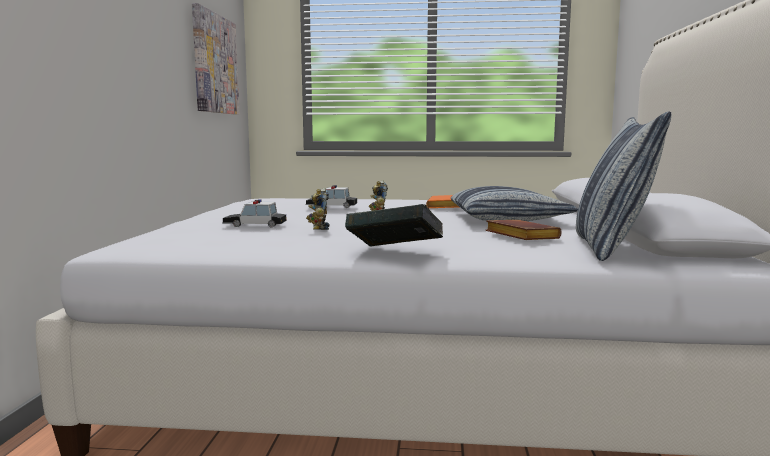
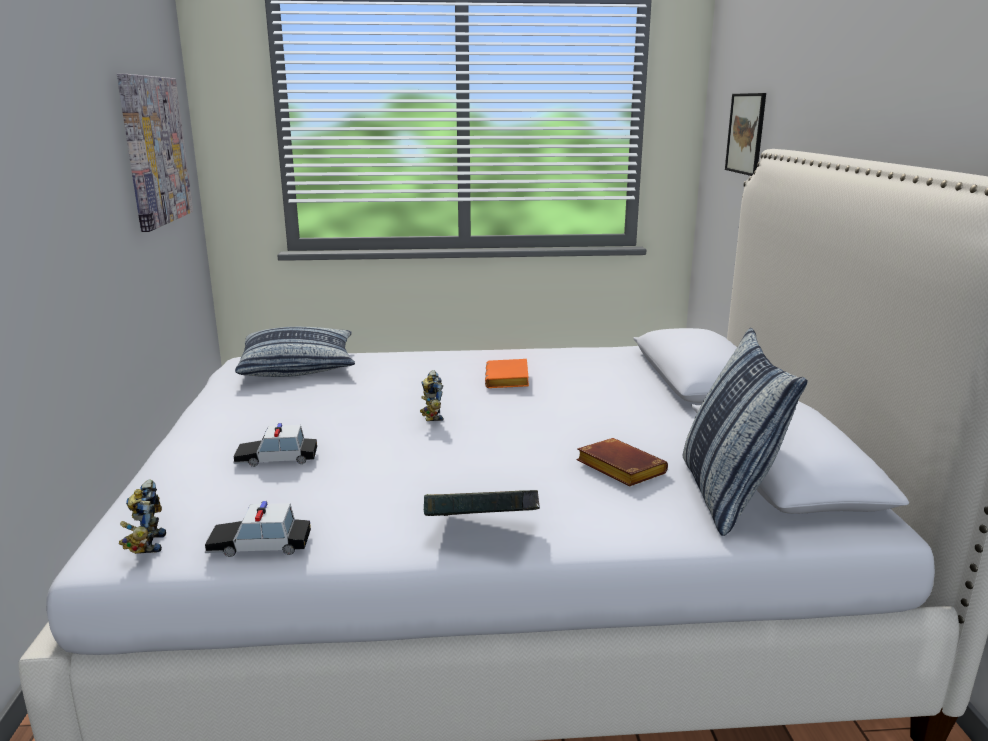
camera: 10 degrees left, 10 degrees up
(318, 228) = (364, 461): toy robot -> toy robot (146, 544)
(331, 206) = (362, 394): toy car -> toy car (259, 545)
(508, 219) = (593, 412): pillow -> pillow (299, 366)
(646, 48) = (746, 133): none -> picture

